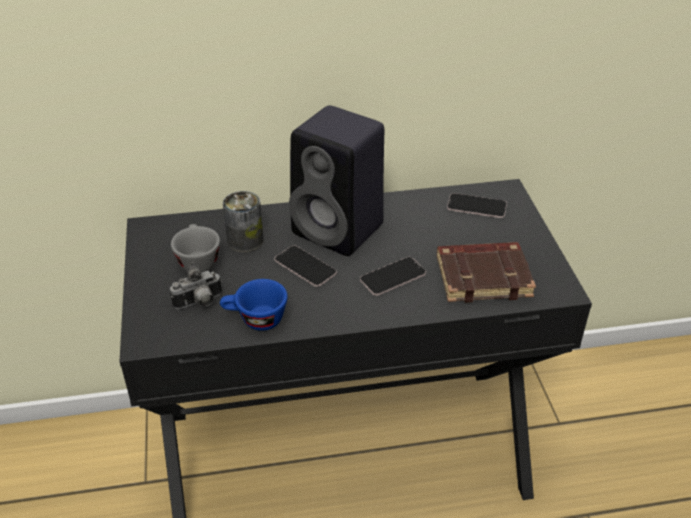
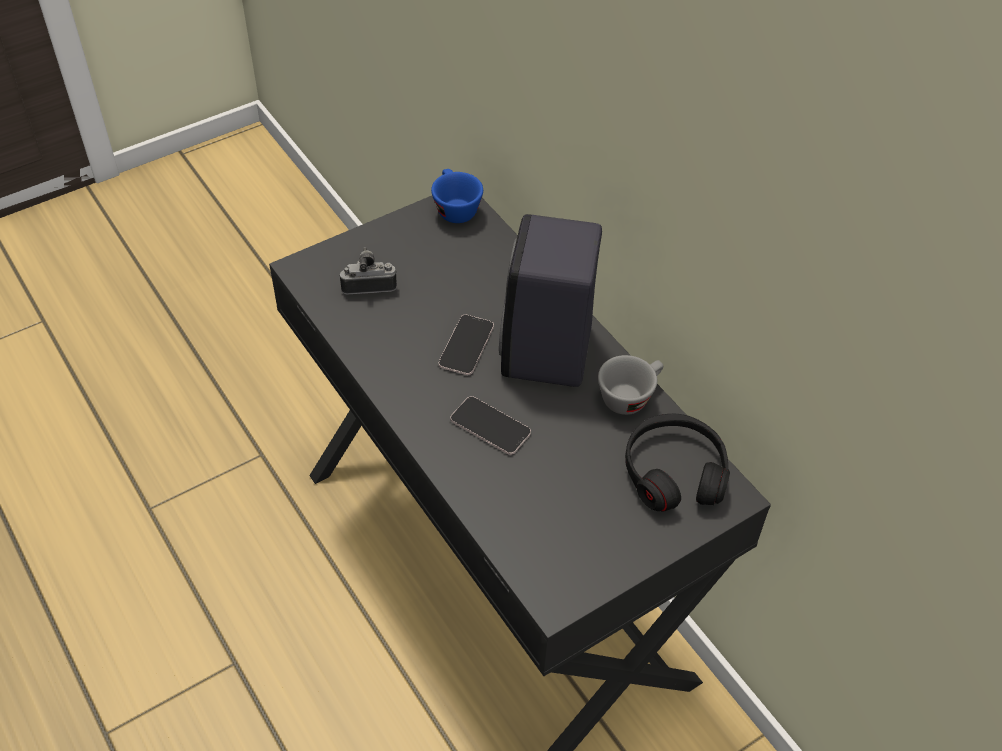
camera: 65 degrees right, 10 degrees up
(197, 260) = (431, 257): grey cup -> grey cup (630, 396)
(199, 303) = (369, 285): camera -> camera turned 135 degrees clockwise
(245, 240) = (482, 282): can -> none
(255, 320) = (366, 335): blue cup -> blue cup (454, 208)
(476, 206) = (674, 471): phone -> black headphones
(483, 276) = (538, 512): brown book -> none

